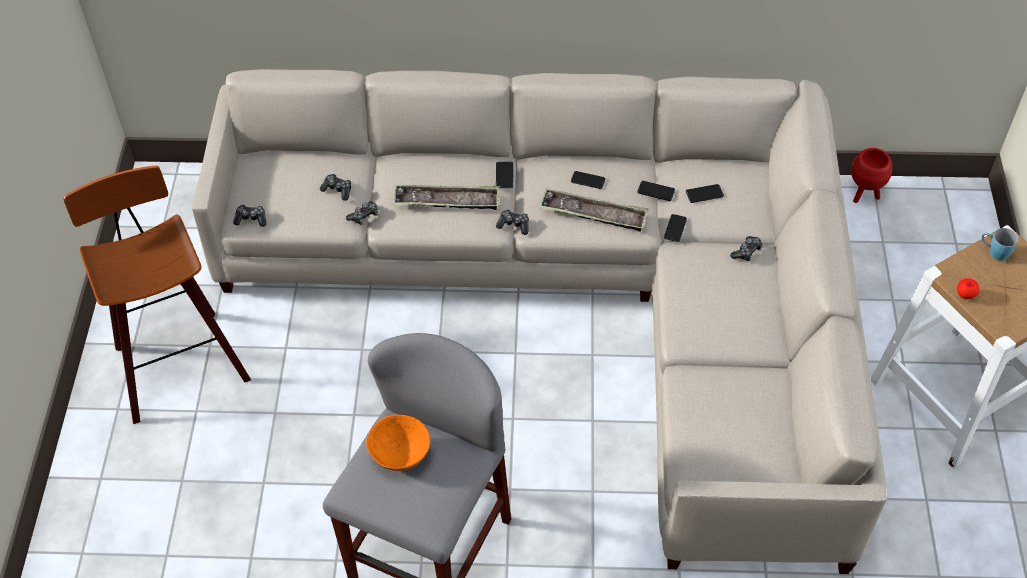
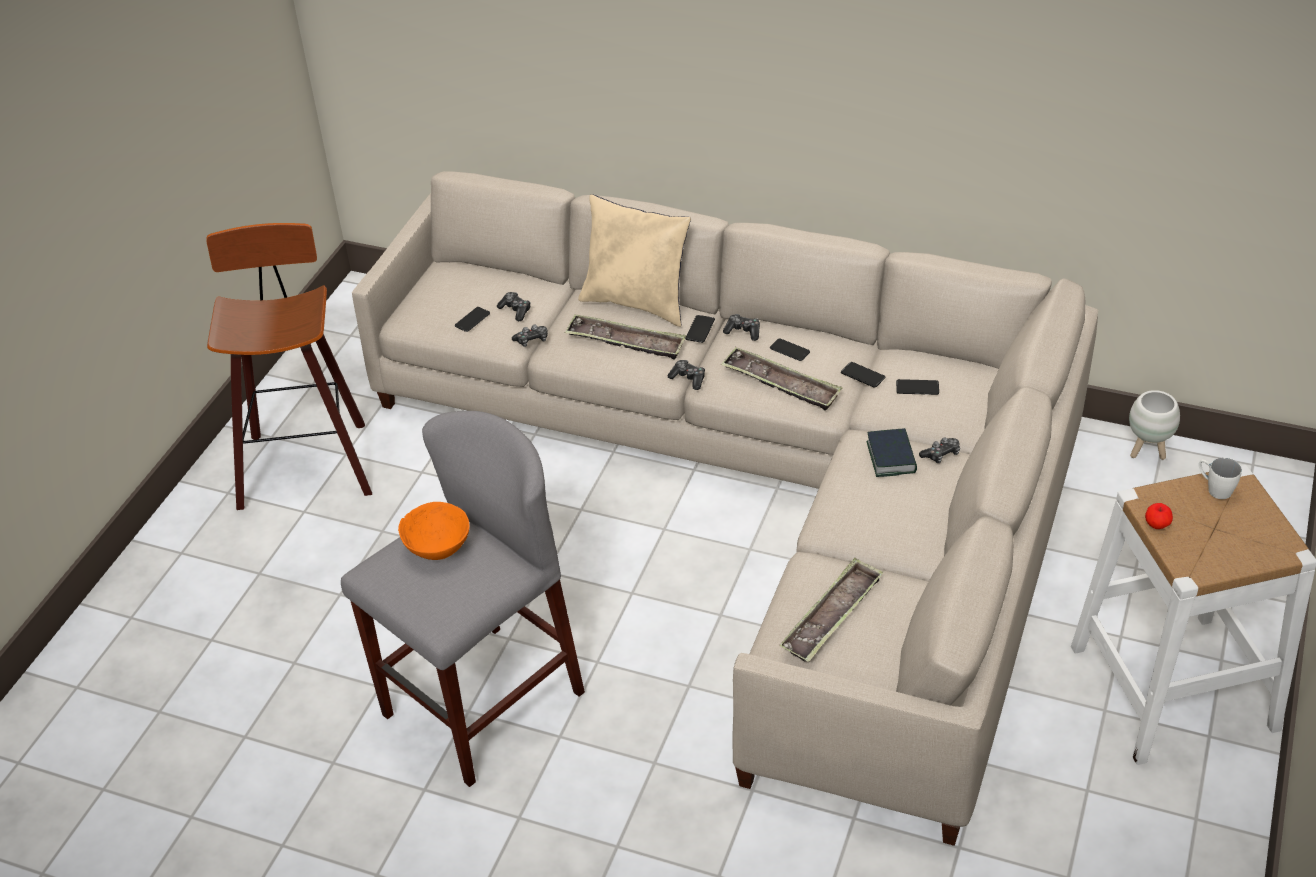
camera: 20 degrees right, 10 degrees down
(251, 219) = (415, 321): game controller -> game controller (743, 331)
(441, 160) = (638, 303): none -> beige pillow
(675, 228) = (868, 416): phone -> phone (472, 320)
(709, 263) = (891, 457): none -> book
(722, 421) = (832, 616): none -> tray
(864, 195) = (1147, 452): red planter -> white planter
(993, 252) = (1214, 489): blue mug -> white mug

